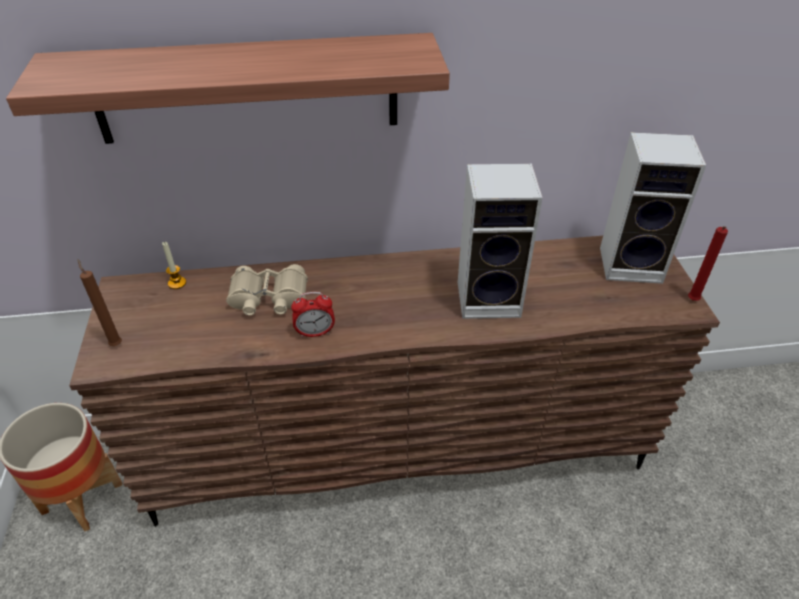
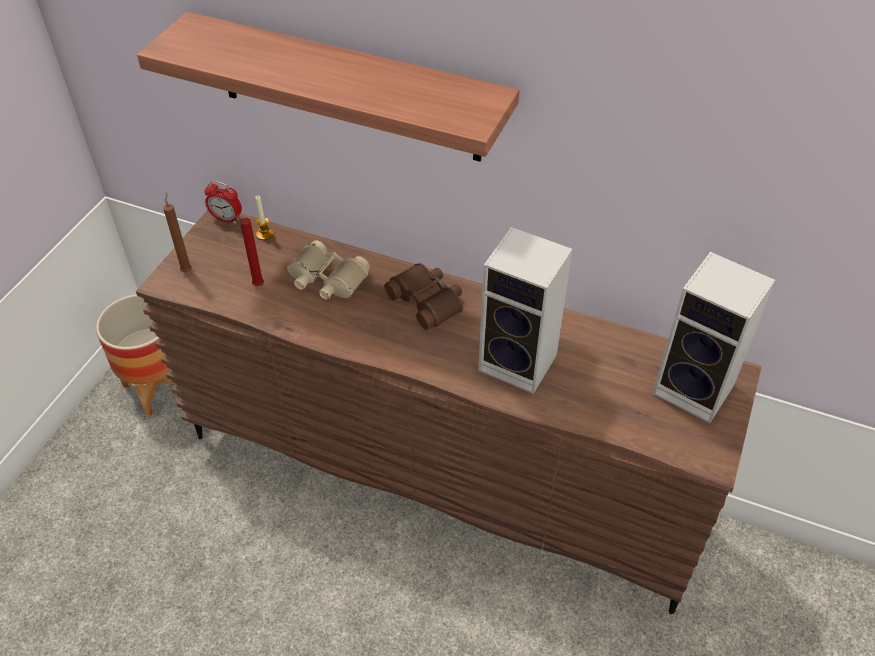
camera: 30 degrees right, 5 degrees up
(315, 333) = (342, 328): alarm clock -> alarm clock (226, 219)
(373, 282) = (427, 301): none -> brown binoculars
(692, 301) = (723, 455): red candle -> red candle (256, 286)

